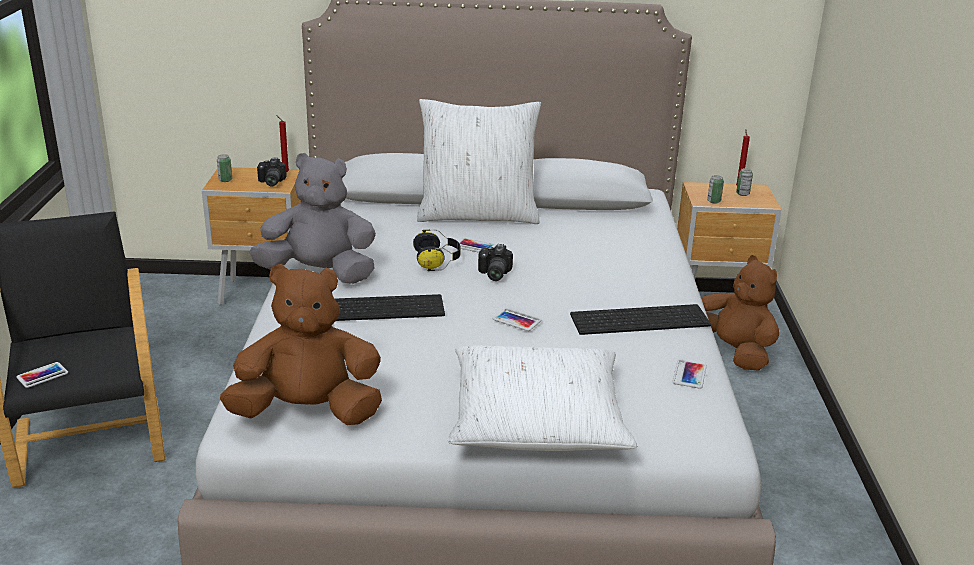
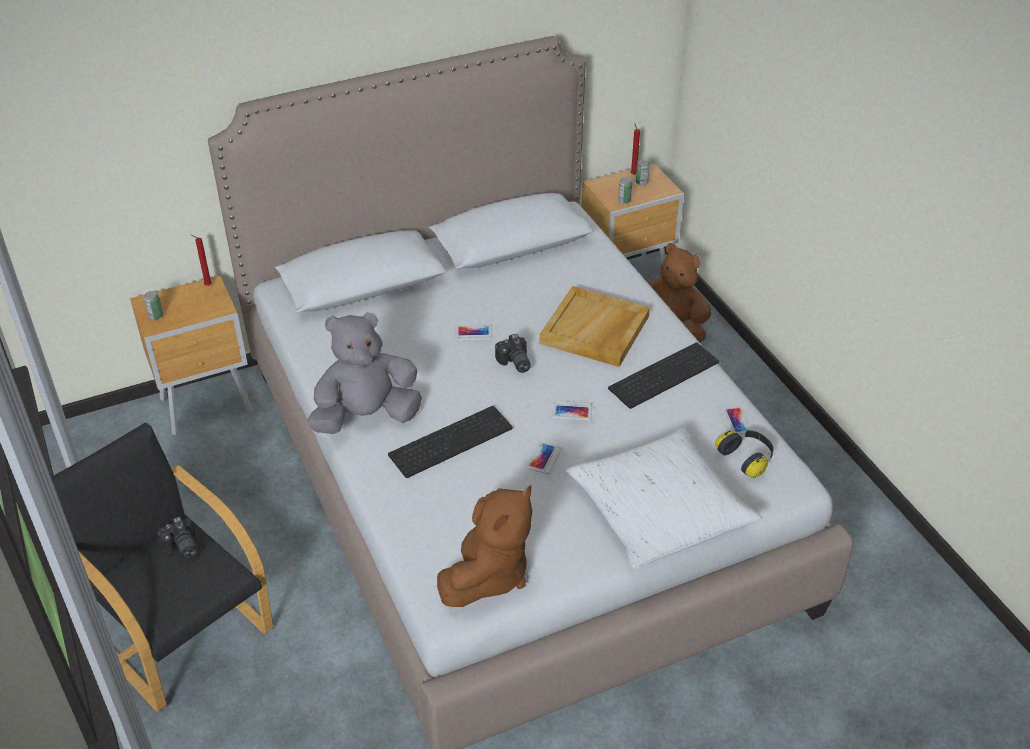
camera: 25 degrees left, 15 degrees up
(42, 375) = (165, 609): phone -> phone (544, 458)
(270, 182) = (204, 304): camera -> camera (181, 548)
(308, 412) = (488, 574): brown plush toy -> brown plush toy turned 150 degrees clockwise
(437, 260) = (456, 363): headphones -> headphones (747, 458)
(478, 215) = (445, 290): white pillow -> none
(597, 272) = (595, 330): none -> beige tray

